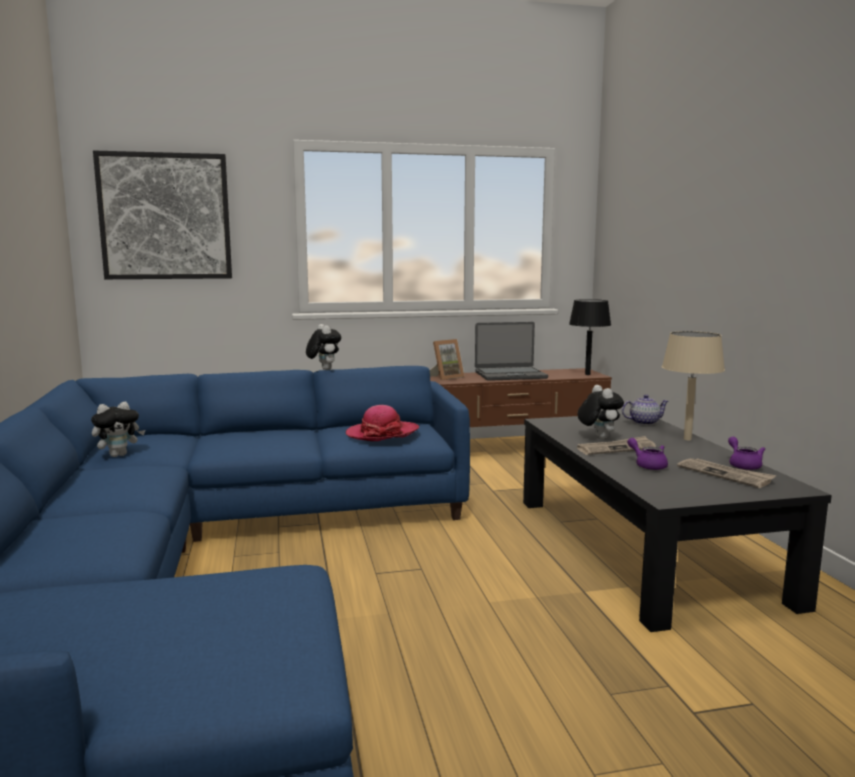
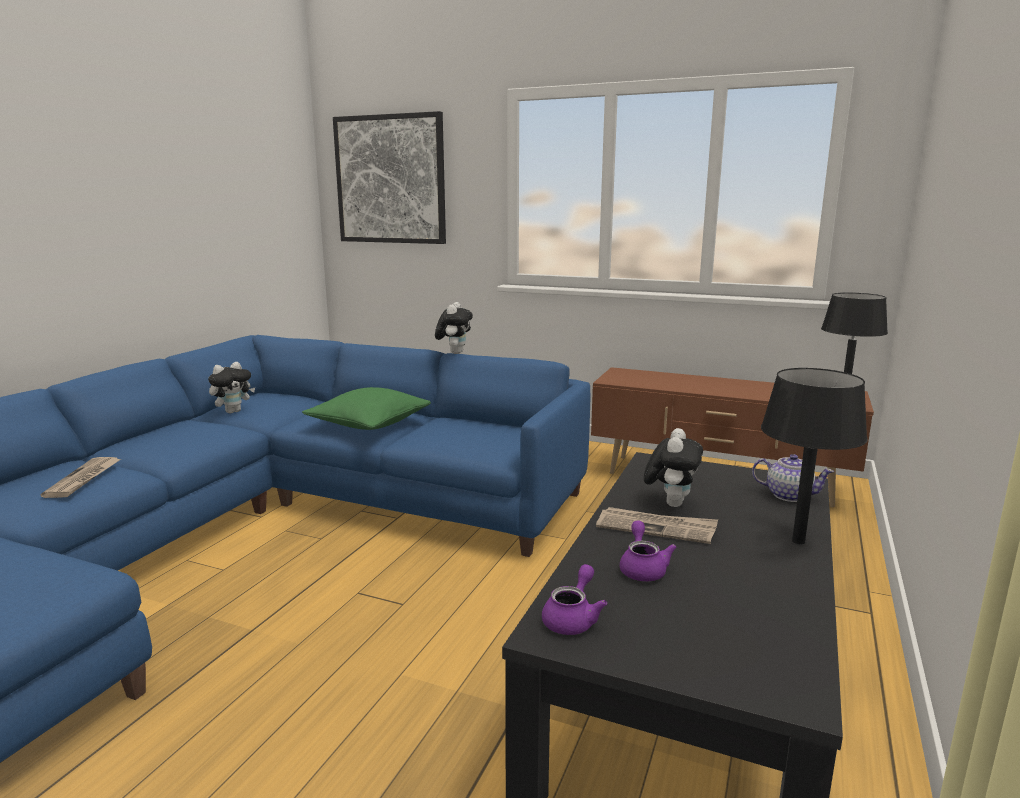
camera: 35 degrees right, 5 degrees up
(119, 455) = (233, 411): plush toy -> plush toy turned 45 degrees counterclockwise
(281, 440) = (369, 423): none -> green pillow
(382, 433) = (464, 436): hat -> none
(446, 377) = (645, 377): picture frame -> none
(510, 375) = (730, 386): laptop -> none
(687, 439) = (798, 541): beige table lamp -> black table lamp
(725, 475) = (725, 624): newspaper -> newspaper (84, 479)
(743, 465) = (795, 616): purple teapot -> purple teapot (573, 618)

